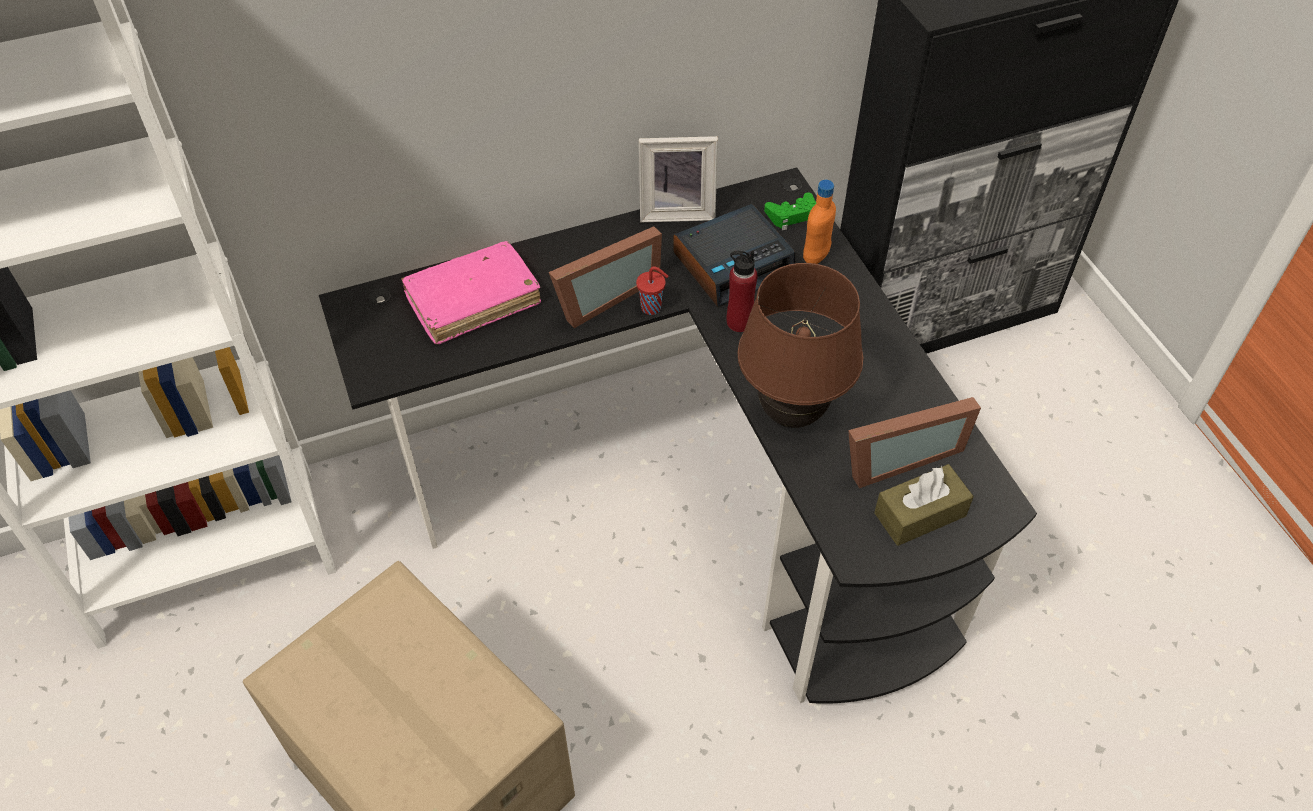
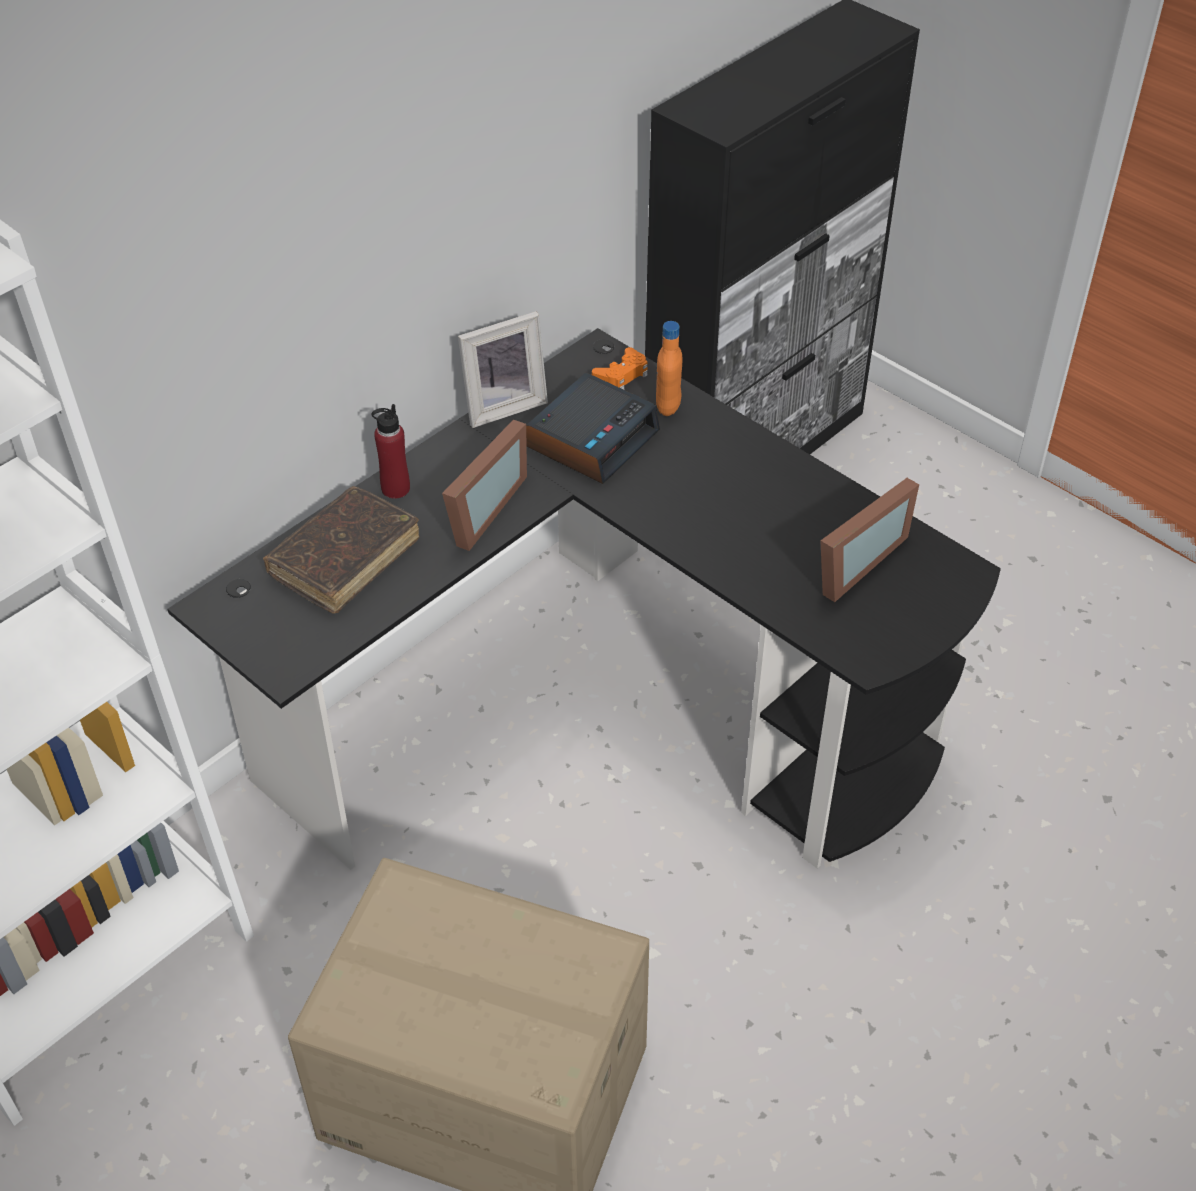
camera: 25 degrees left, 5 degrees down
(473, 300) = (344, 559): pink book -> brown book
(652, 308) = (537, 506): red cup -> none
(739, 322) = (631, 491): red bottle -> red bottle (395, 488)
(791, 414) = (733, 558): brown table lamp -> none
(792, 215) = (622, 375): green game controller -> orange game controller
(920, 514) = (901, 605): brown tissue box -> none

